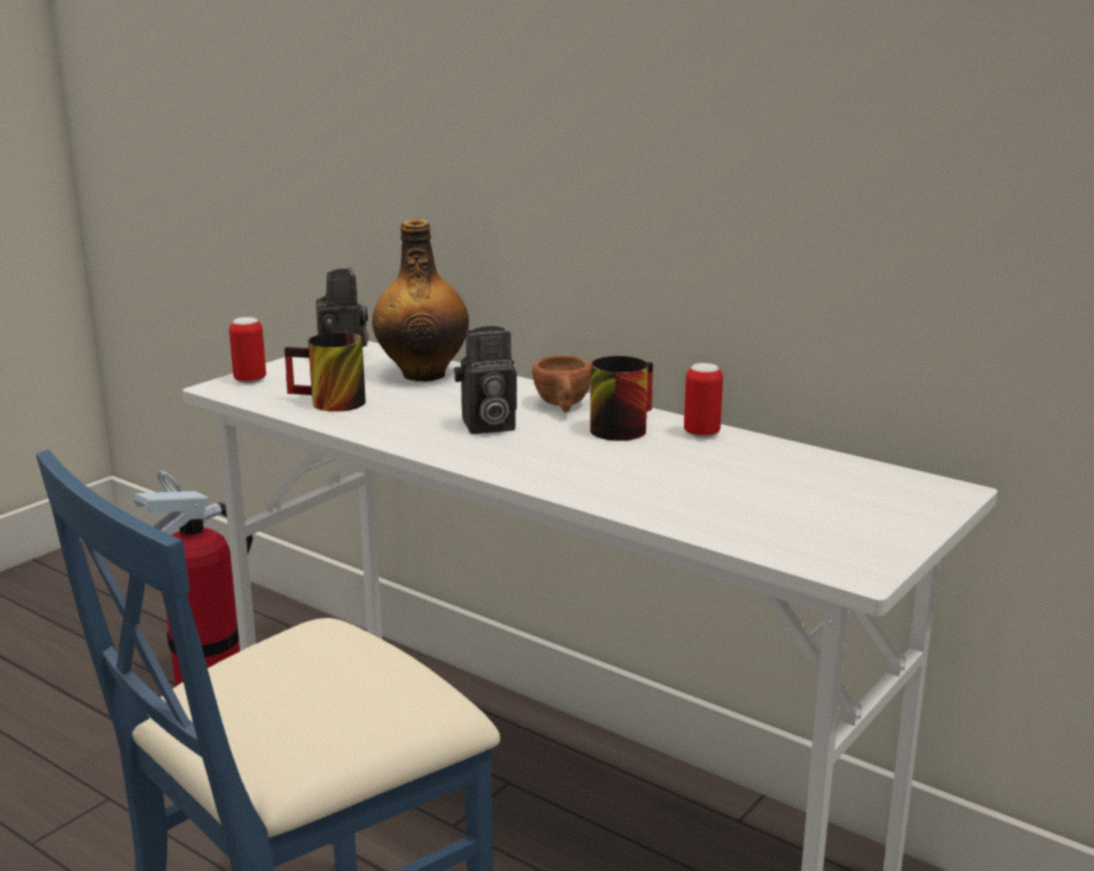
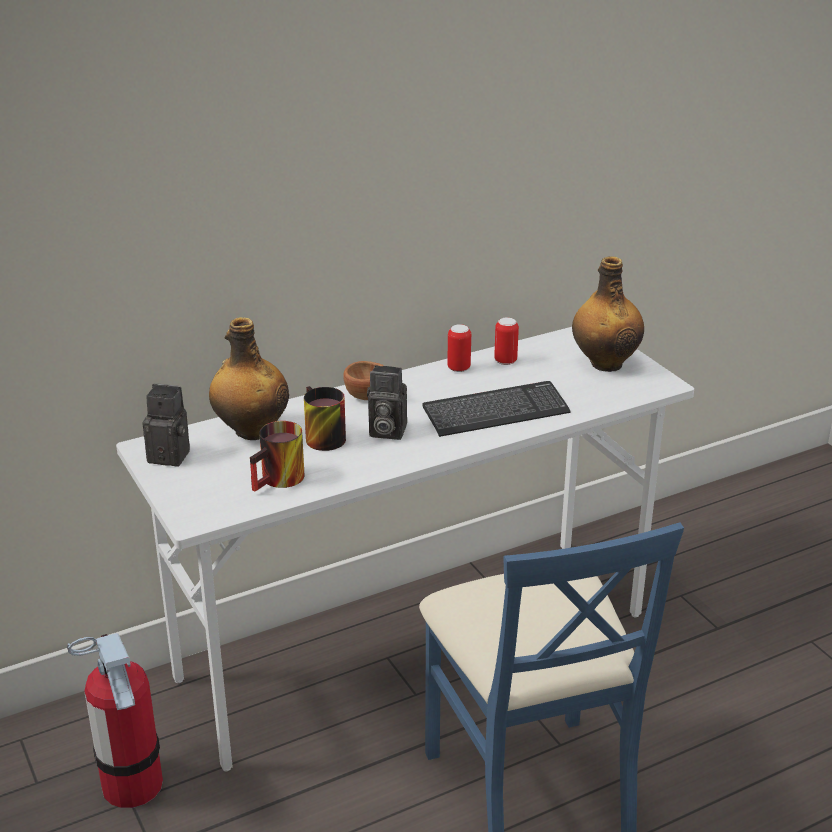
camera: 65 degrees left, 10 degrees up
(250, 380) = (188, 505): can -> can (505, 361)
(486, 426) = (385, 431): camera -> camera turned 90 degrees clockwise
(606, 472) = (495, 412): none -> keyboard
(619, 426) = (425, 389): mug -> mug (319, 437)
(860, 516) = (605, 363): none -> bottle

